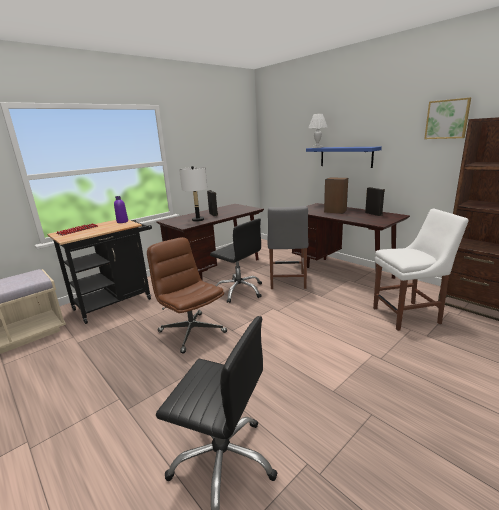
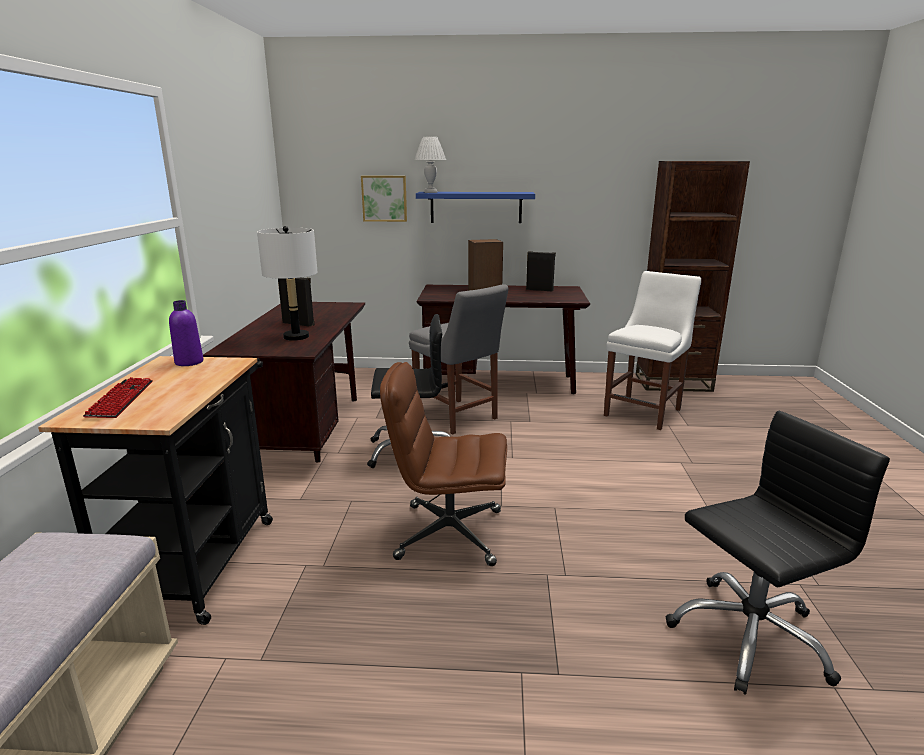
camera: 45 degrees left, 0 degrees up
(447, 119) = (619, 159): picture -> picture (384, 198)

